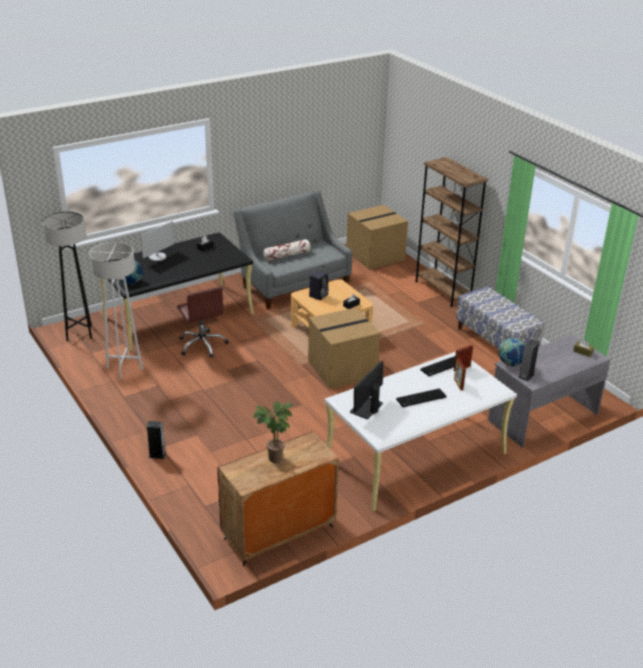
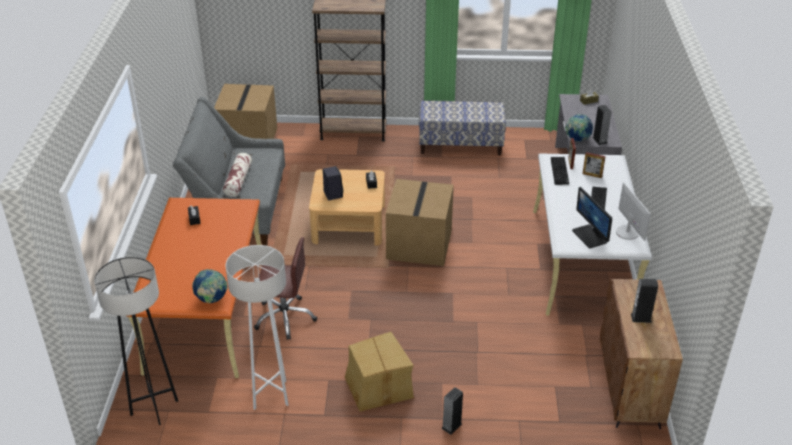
camera: 55 degrees left, 5 degrees up
(157, 257) = (174, 259): monitor -> monitor (627, 232)
(169, 408) = (378, 386): none -> cardboard box
(179, 315) = (207, 312): black desk -> orange desk
(275, 460) = (641, 318): potted plant -> speaker

